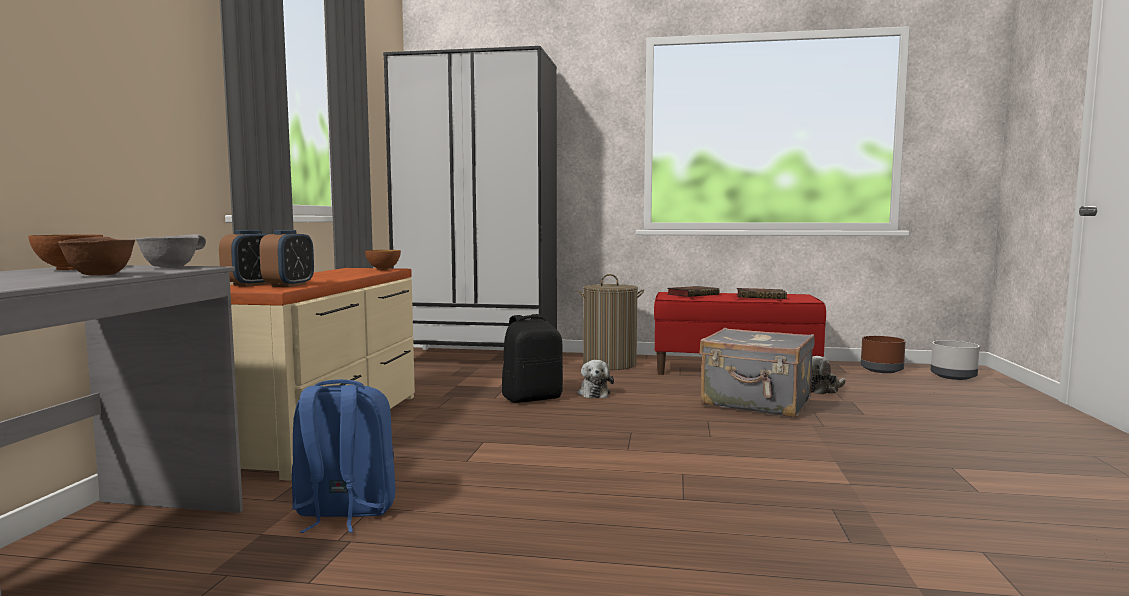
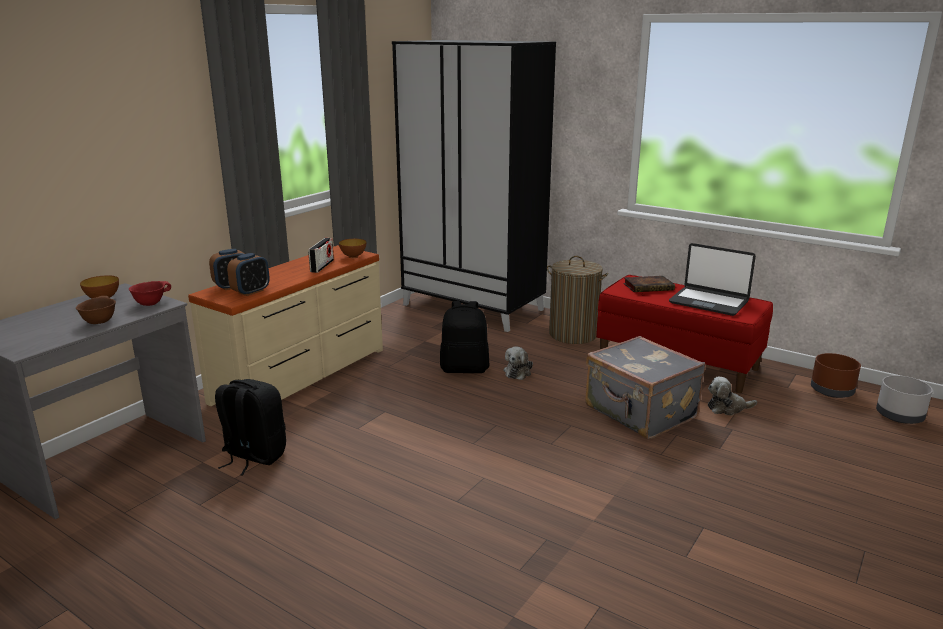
camera: 25 degrees right, 15 degrees up
(171, 267) = (150, 303): grey bowl -> red bowl
(344, 512) = (253, 456): blue backpack -> black backpack
(355, 274) = (322, 266): none -> radio
(762, 297) = (708, 302): book -> laptop

